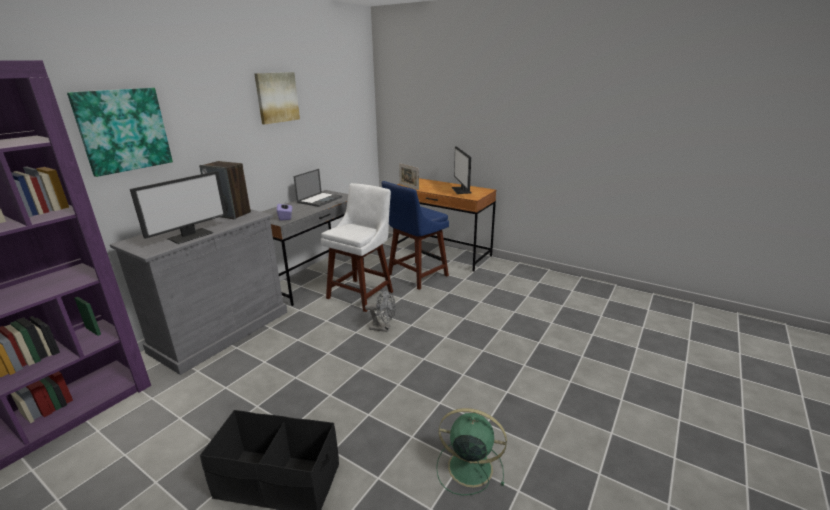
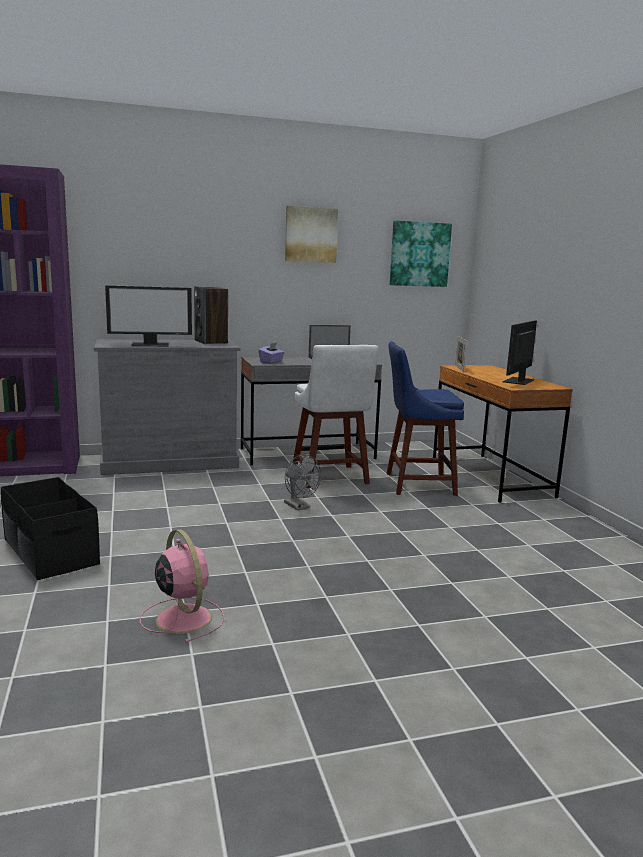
camera: 40 degrees right, 10 degrees down
(123, 130) = (136, 242): picture -> picture (419, 254)
(362, 293) = (330, 478): white chair -> white chair turned 90 degrees clockwise
(468, 467) = (183, 617): green fan -> pink fan

